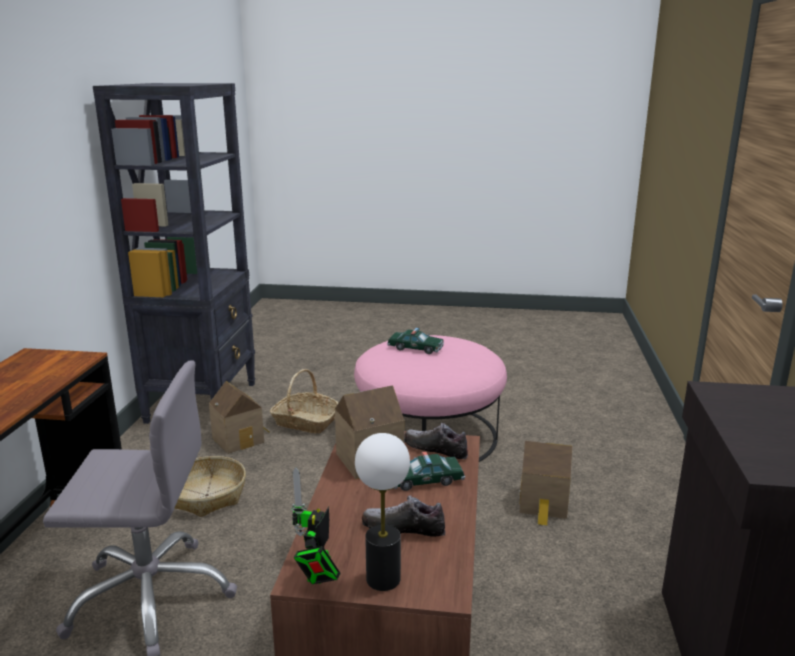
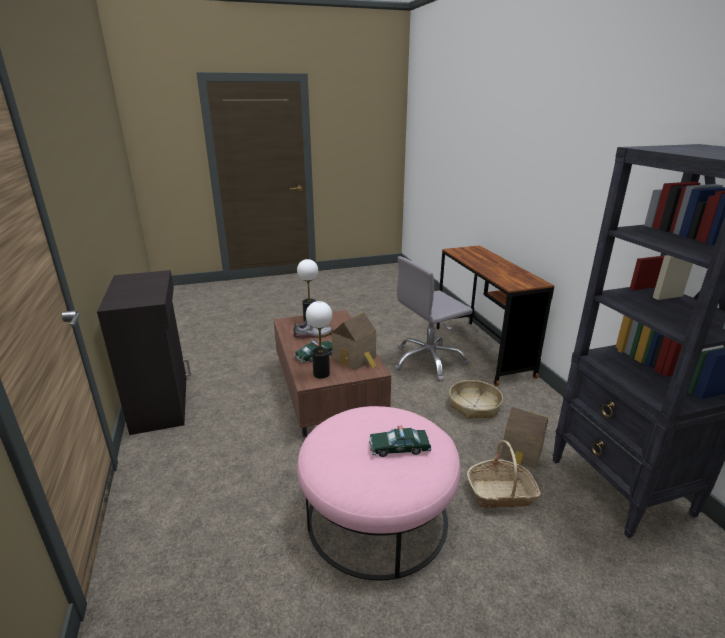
camera: 155 degrees right, 5 degrees up
(317, 576) = (335, 316): toy robot -> none
(435, 449) = (321, 374): shoe -> table lamp
(544, 504) = (254, 465): toy house -> none

